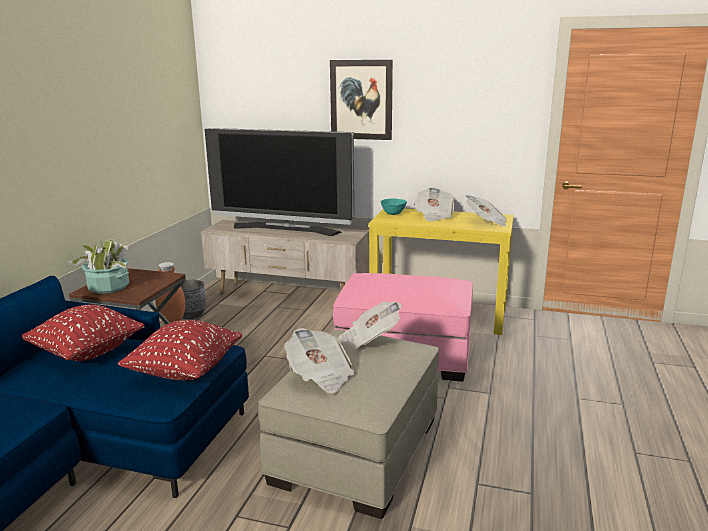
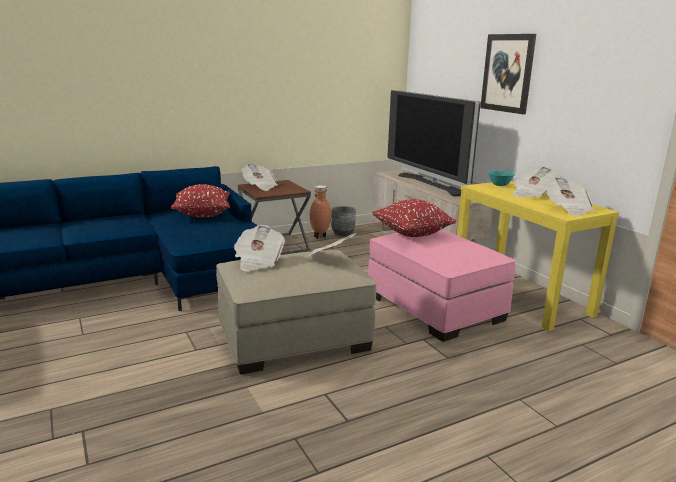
camera: 45 degrees right, 0 degrees up
(109, 287) = (260, 186): potted plant -> newspaper
(185, 371) = (220, 238): red pillow -> red pillow (412, 233)

